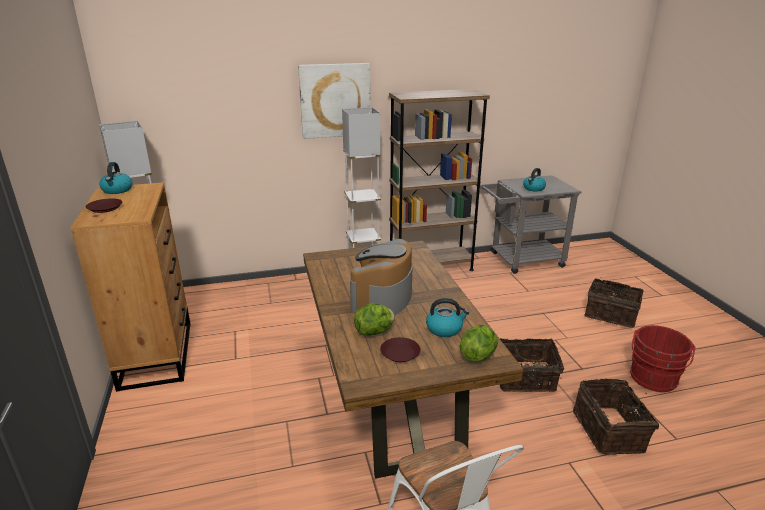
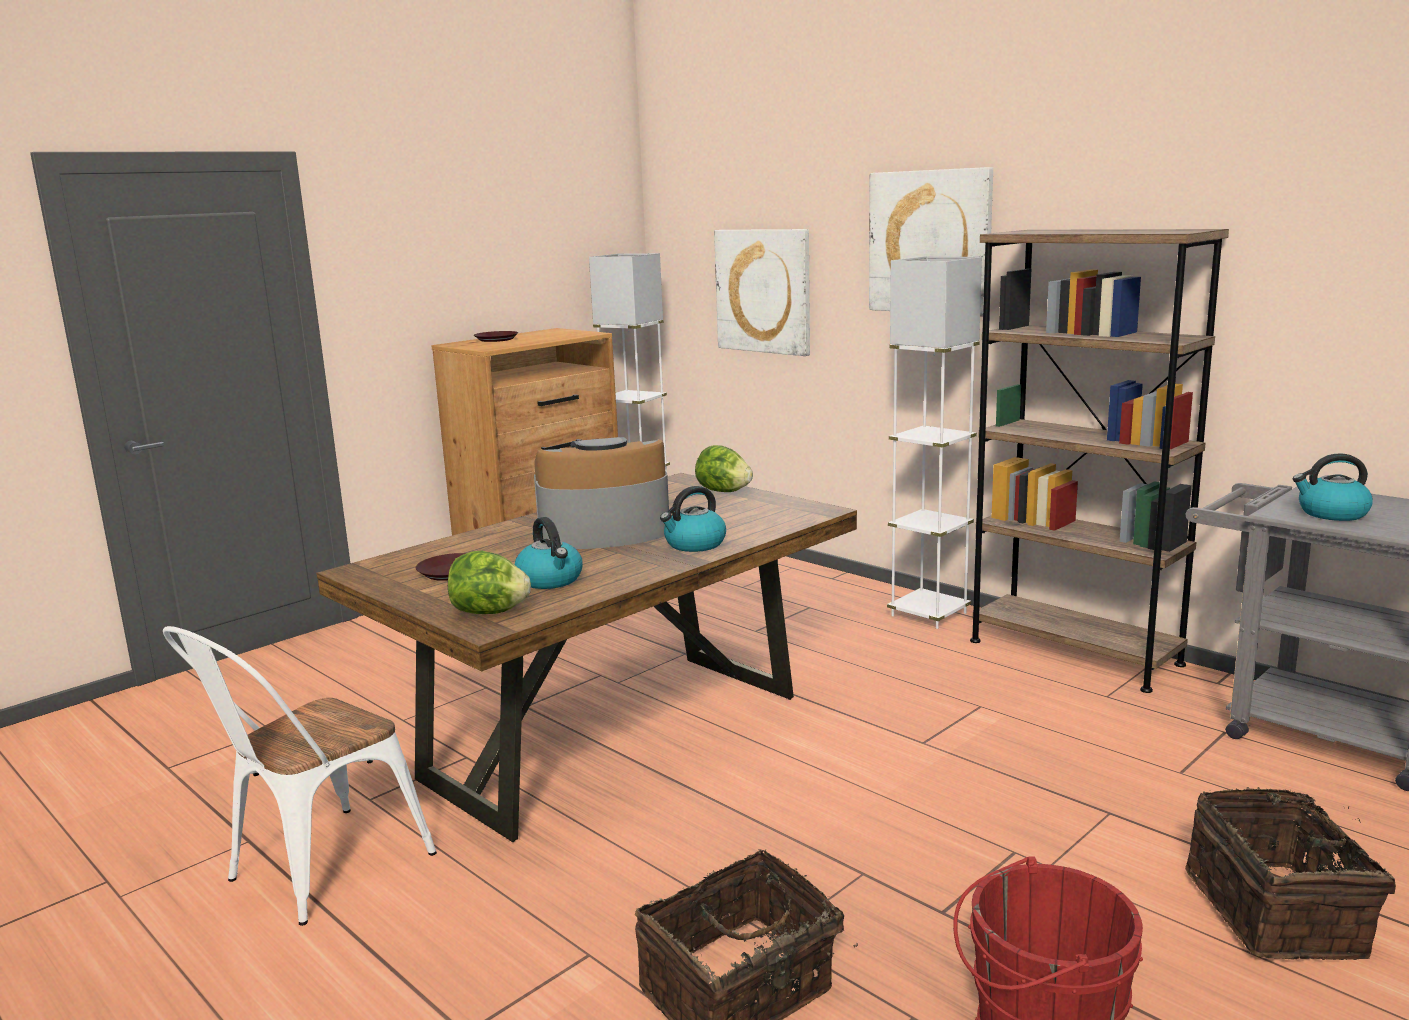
camera: 60 degrees right, 10 degrees down
(117, 190) = (556, 331): kettle -> kettle (694, 544)
(220, 135) = (764, 291): none -> picture
(374, 332) = (495, 550): lettuce -> lettuce (723, 491)
(525, 379) = (808, 847): basket -> none

